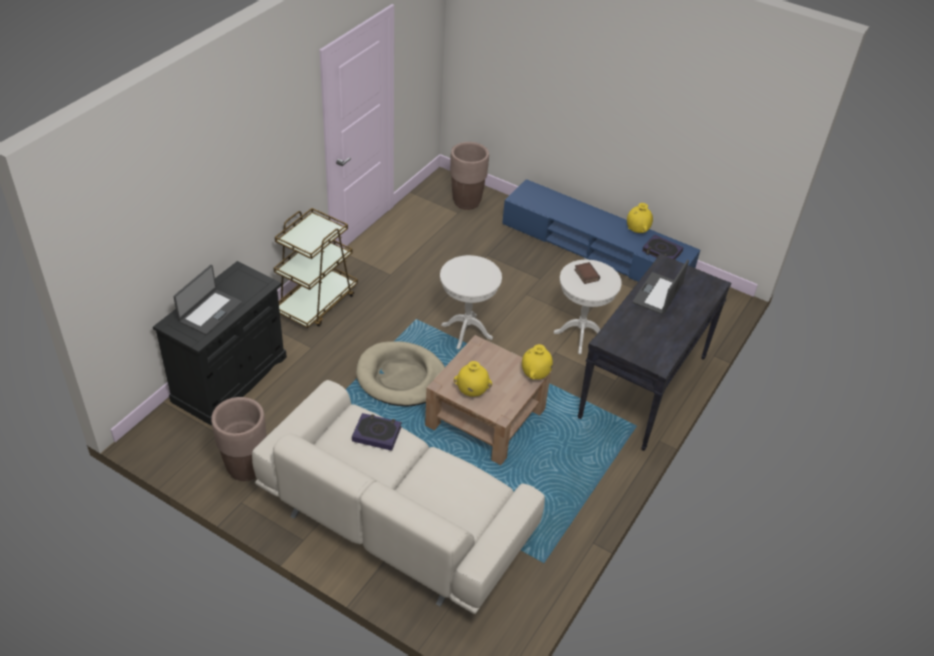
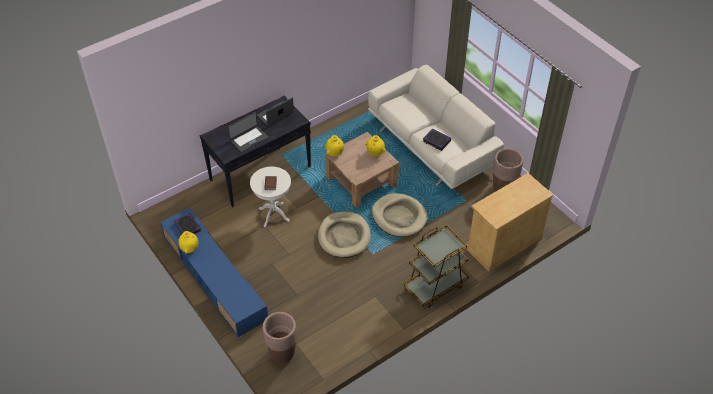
camera: 155 degrees left, 5 degrees up
(210, 312) = (518, 195): laptop -> laptop (275, 114)
(230, 379) = (504, 243): black cabinet -> beige cabinet
(466, 332) = (344, 236): white side table -> beige dog bed

